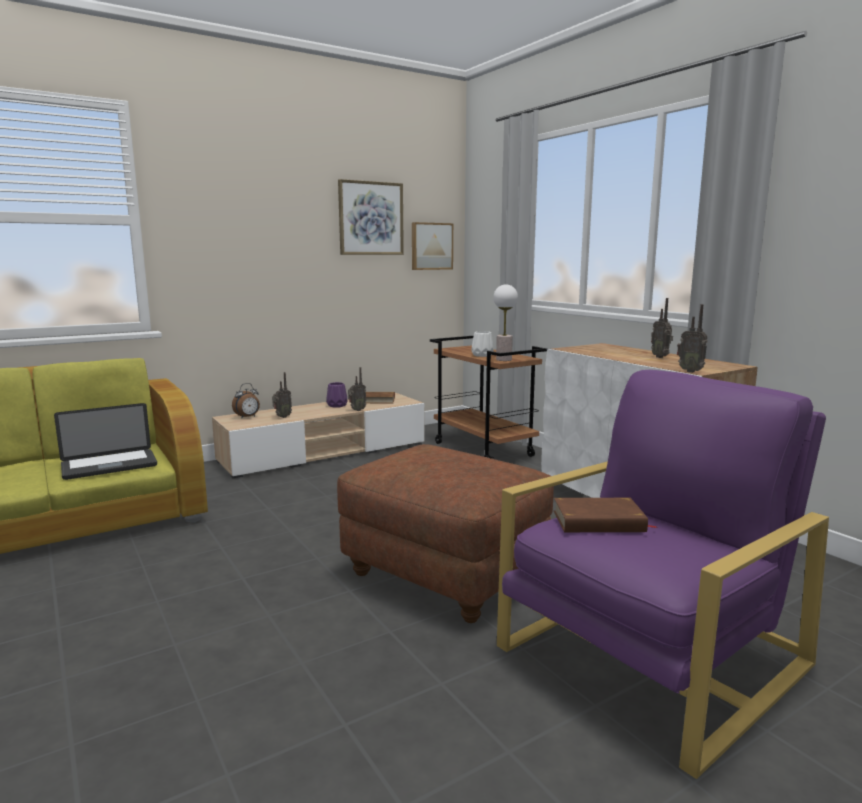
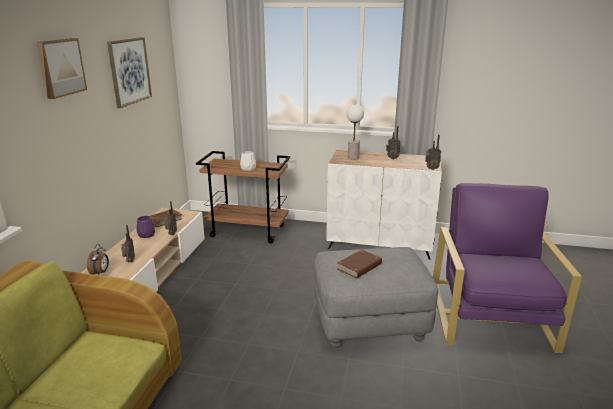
camera: 45 degrees left, 10 degrees up
(109, 465) = (107, 368): laptop -> none
(431, 246) = (162, 85): picture -> picture (60, 67)
(444, 574) = (369, 323): brown ottoman -> grey ottoman
(504, 359) = (271, 170): table lamp -> table lamp (353, 157)
(599, 522) = (489, 267): brown book -> brown book (359, 266)

